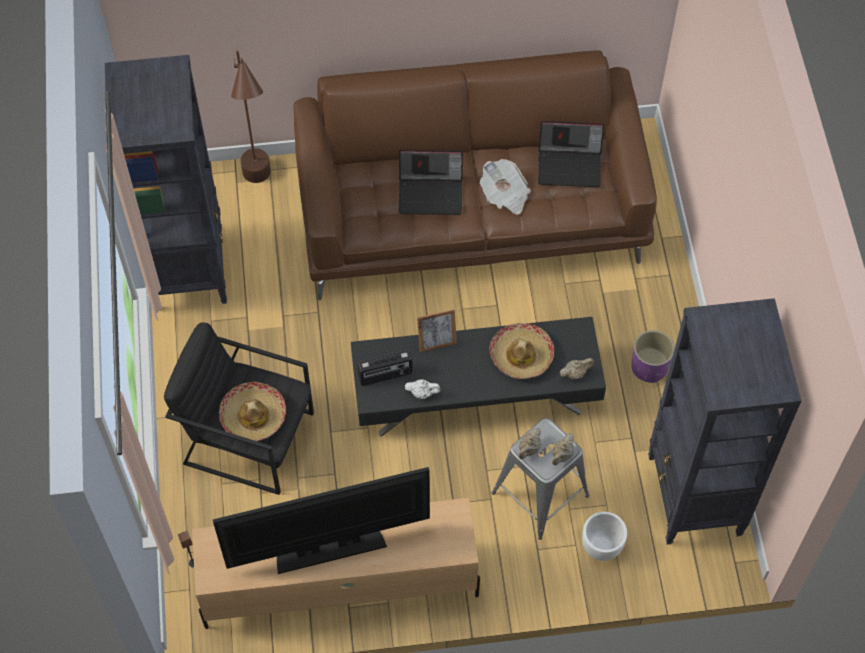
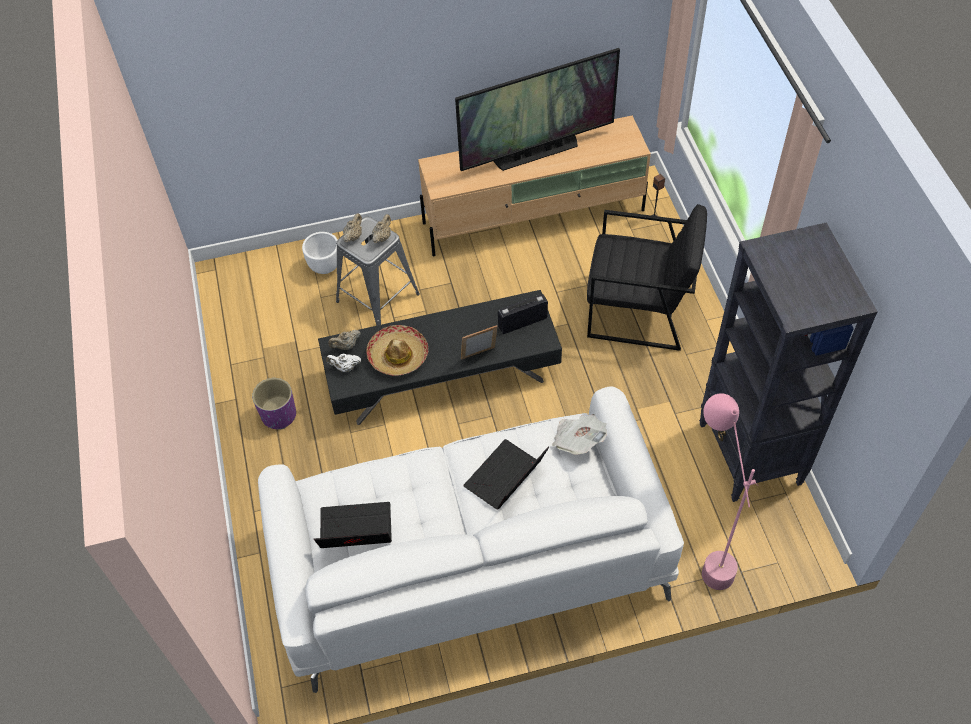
camera: 175 degrees right, 5 degrees down
(253, 416) = (630, 256): hat -> none
(261, 190) = (705, 551): brown floor lamp -> pink floor lamp
(423, 393) = (485, 312): white teapot -> white teapot (345, 367)
(431, 193) = (506, 479): laptop -> laptop turned 45 degrees counterclockwise
(472, 209) = (468, 559): brown sofa -> white sofa
(505, 195) = (425, 488): newspaper -> newspaper (578, 440)
(694, 496) = (245, 312): black bookcase -> none

